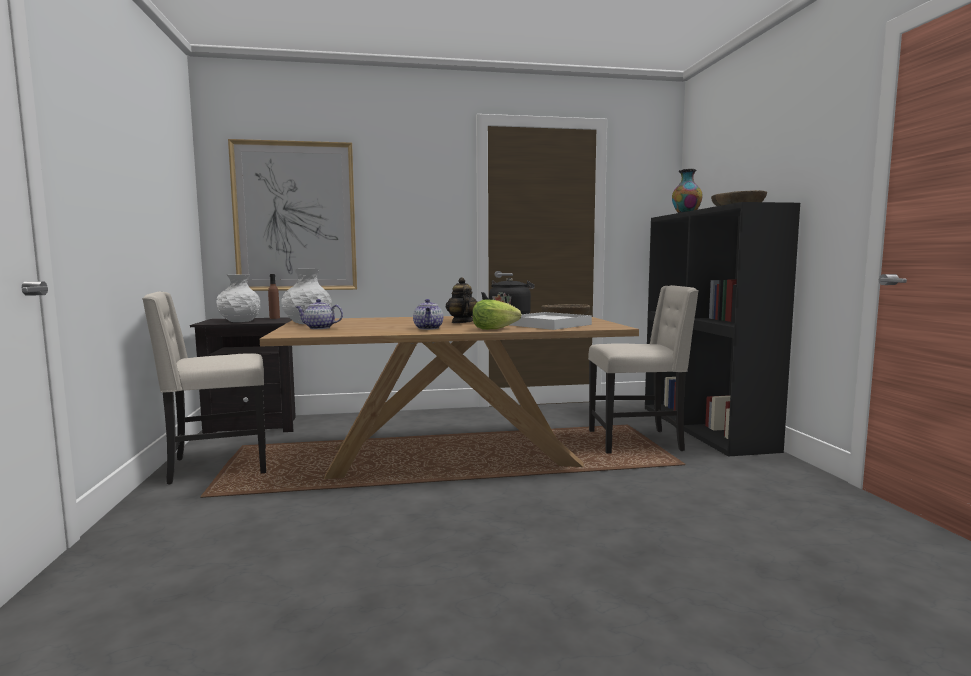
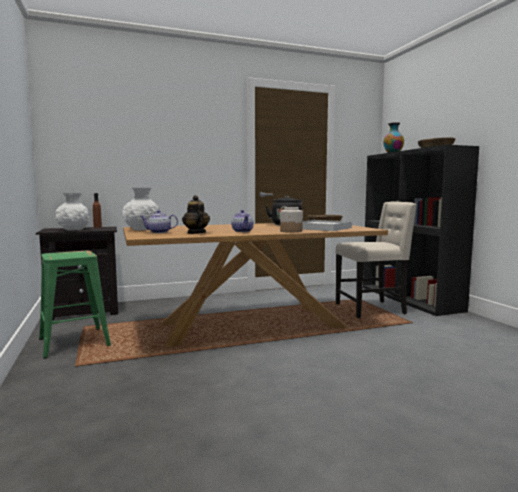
camera: 10 degrees left, 0 degrees up
(217, 466) = (73, 342): beige chair -> green stool
(295, 217) = (112, 149): picture -> none
(462, 322) = (258, 227): teapot -> teapot (196, 233)
(493, 329) = (290, 231): lettuce -> jar

